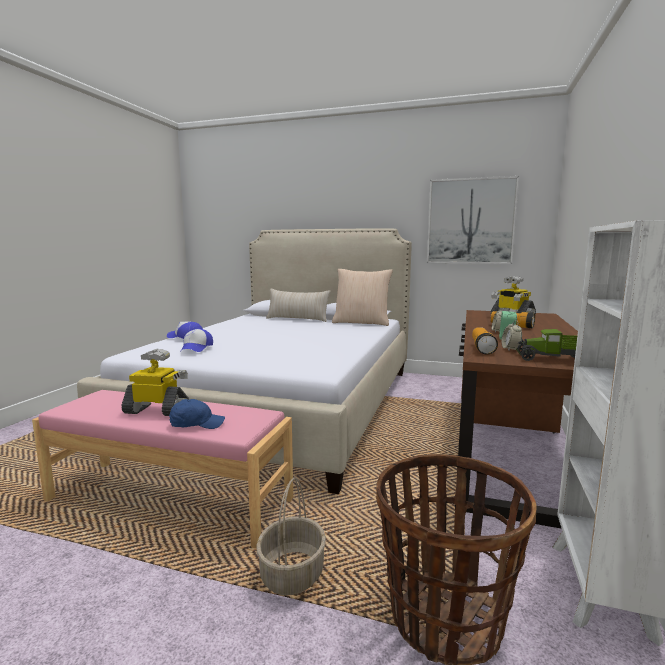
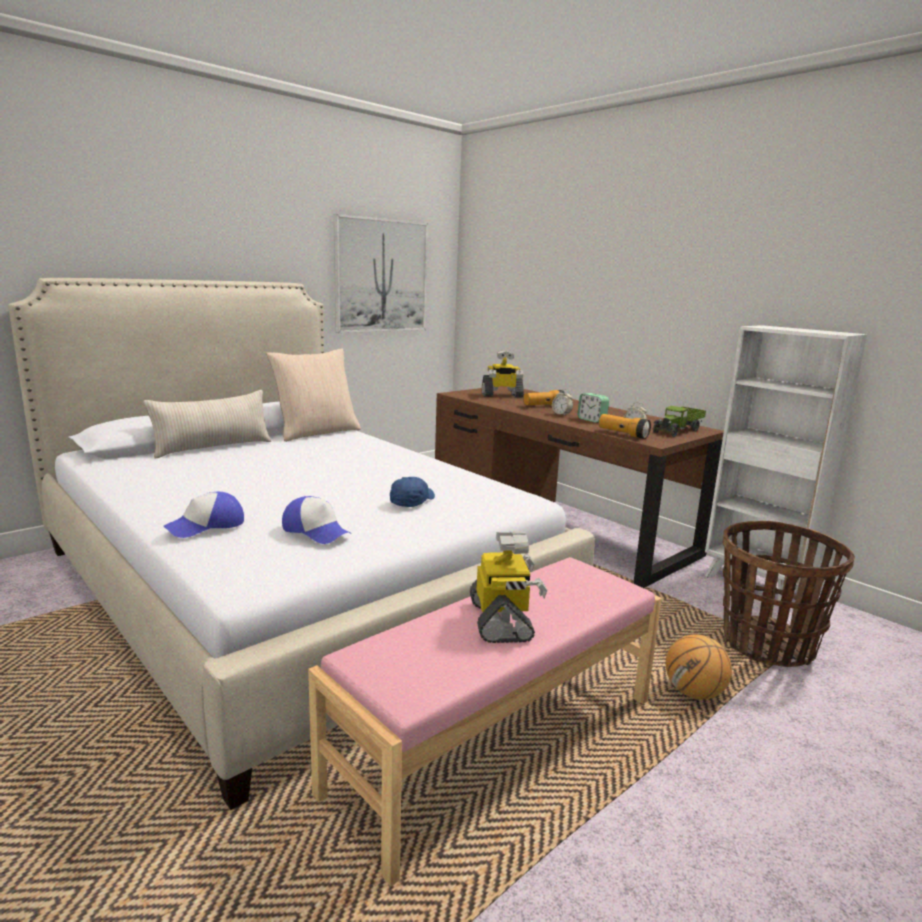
camera: 60 degrees left, 5 degrees up
(158, 410) = (502, 621): toy robot -> toy robot turned 135 degrees clockwise
(197, 424) = (578, 605): blue cap -> blue cap (412, 501)
(292, 574) = (694, 693): basket -> basketball

